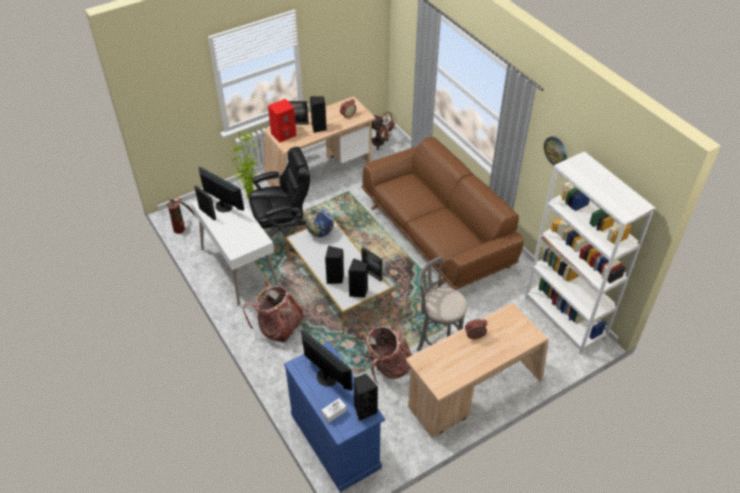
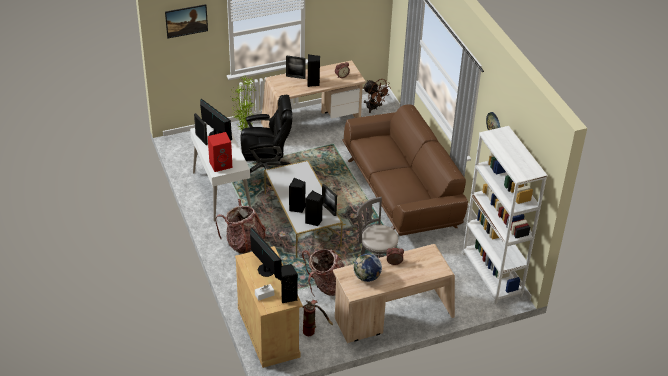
camera: 10 degrees right, 5 degrees down
(167, 84) = (187, 27): none -> picture
(184, 228) = (182, 153): fire extinguisher -> fire extinguisher (313, 330)
(284, 134) = (281, 84): red speaker -> red speaker (221, 164)
(320, 232) = (294, 171): globe -> globe (367, 277)
(335, 440) = (268, 332): blue cabinet -> beige cabinet

